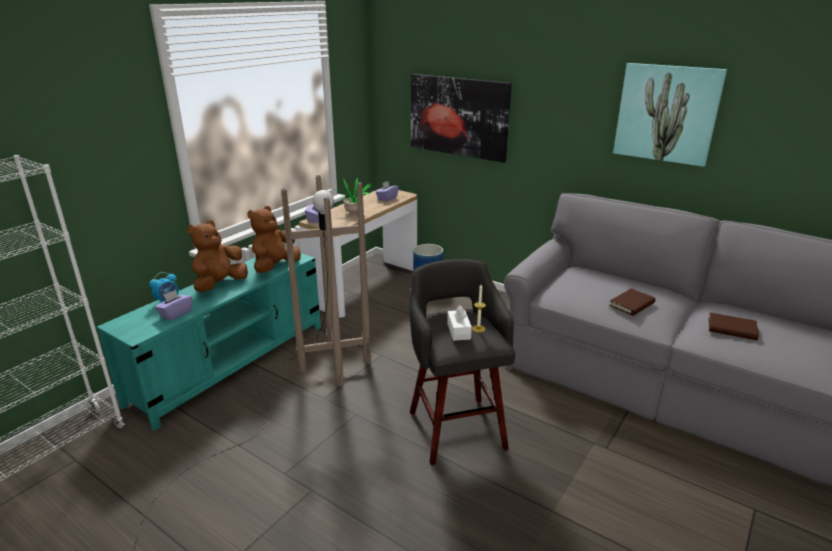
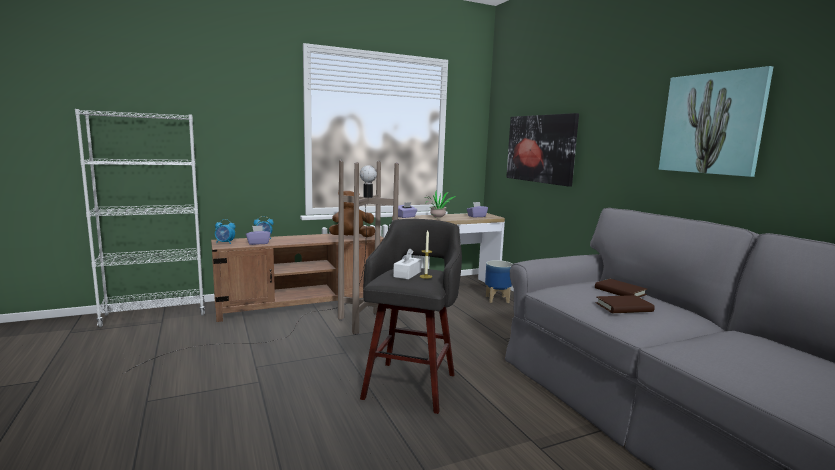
camera: 30 degrees right, 15 degrees down
(129, 327) = (225, 243): none -> alarm clock
(220, 285) = (304, 238): brown plush toy -> none
(232, 363) = (303, 304): turquoise tv stand -> brown tv stand
(732, 329) = (730, 347): brown book -> brown book (620, 291)

